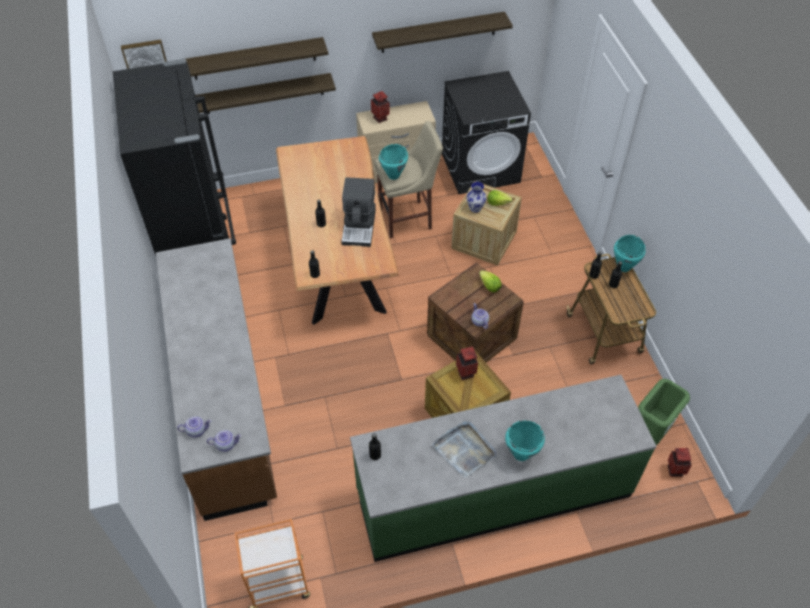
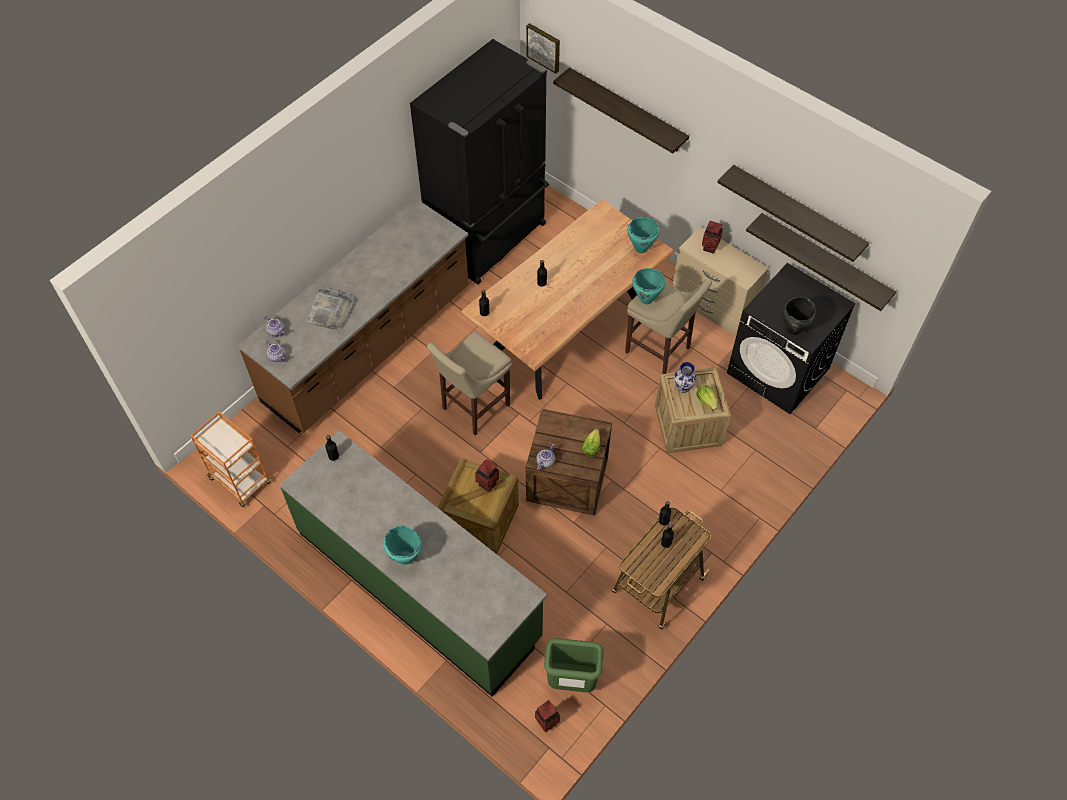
camera: 55 degrees right, 5 degrees up
(264, 93) = (627, 147): shelf -> shelf (824, 260)
(356, 361) = (473, 408): none -> beige stool
(359, 227) = (562, 311): coffee machine -> none
(464, 450) = (381, 515): grey tray -> grey tray (330, 310)
(503, 110) = (793, 329): none -> black cooking pot
(623, 267) = (695, 541): turquoise cooking pot -> turquoise cooking pot (640, 248)

